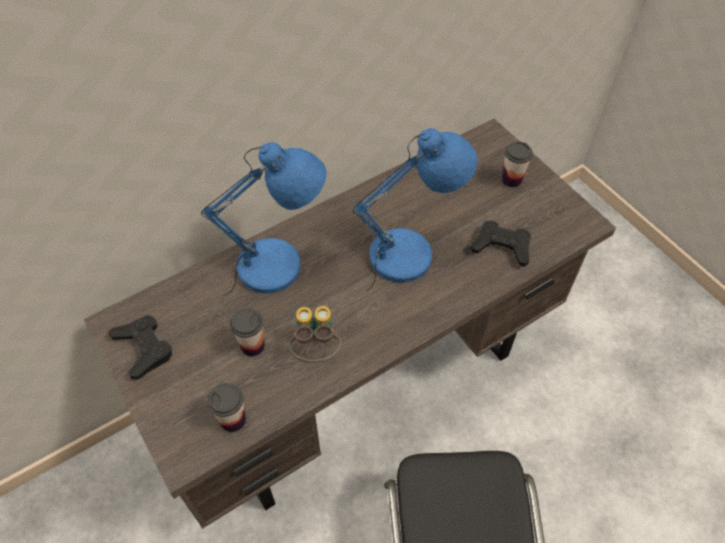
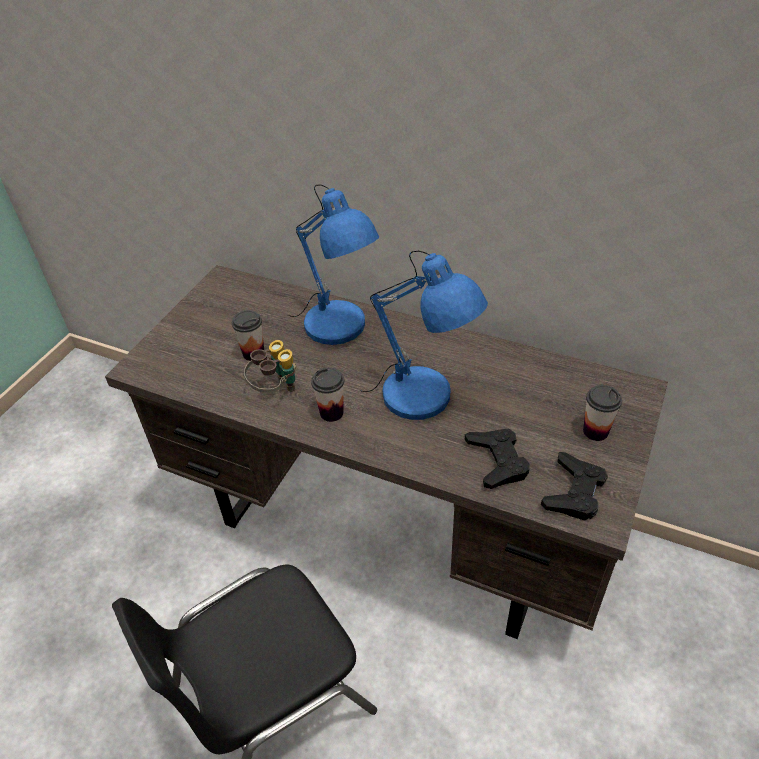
camera: 60 degrees right, 10 degrees down
(144, 348) = (212, 302): black game controller -> black game controller (574, 492)
(233, 420) = (181, 376): cup -> cup (331, 412)

